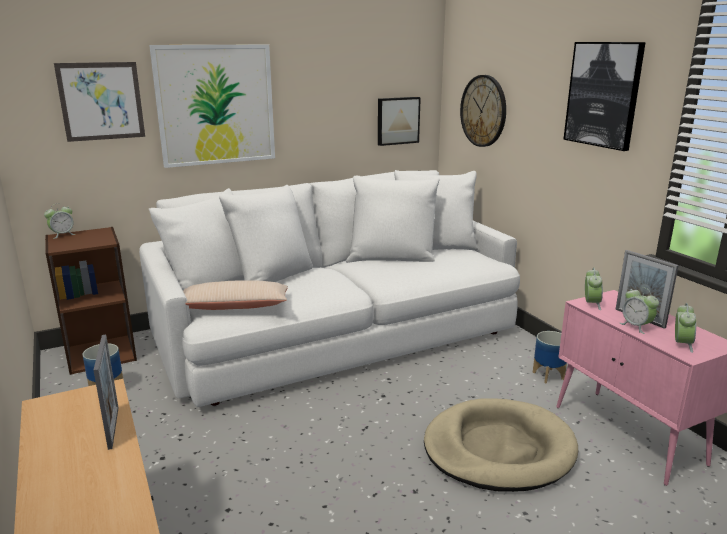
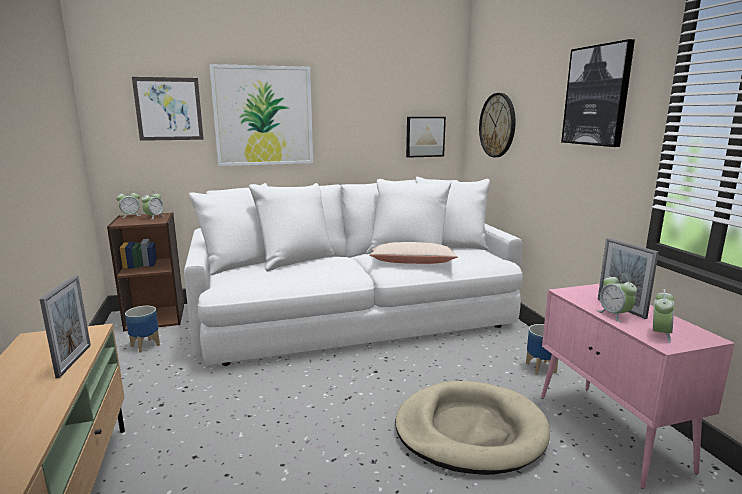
camera: 10 degrees right, 5 degrees down
(234, 306) = (249, 279): beige pillow -> beige pillow (412, 262)
(591, 304) = (573, 293): alarm clock -> alarm clock (154, 217)

